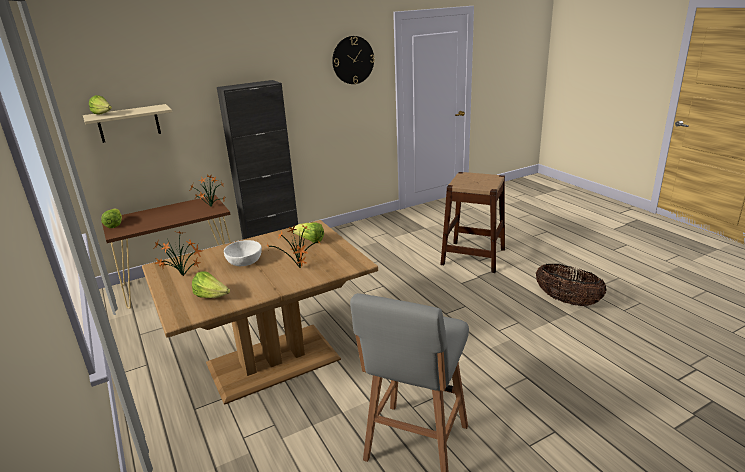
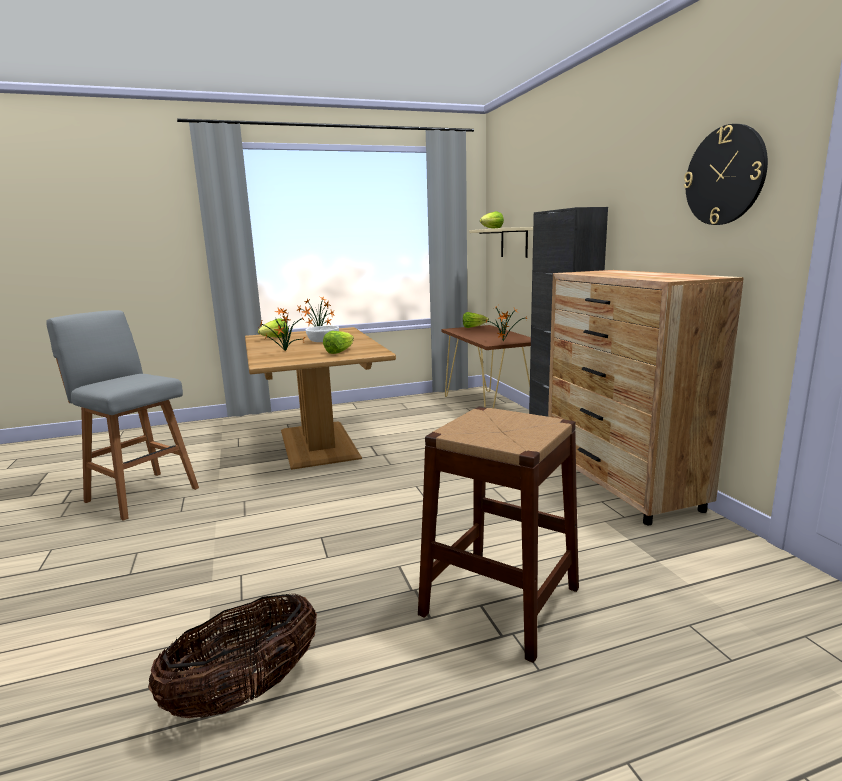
camera: 100 degrees right, 10 degrees down
(350, 232) = (621, 485): none -> brown dresser

